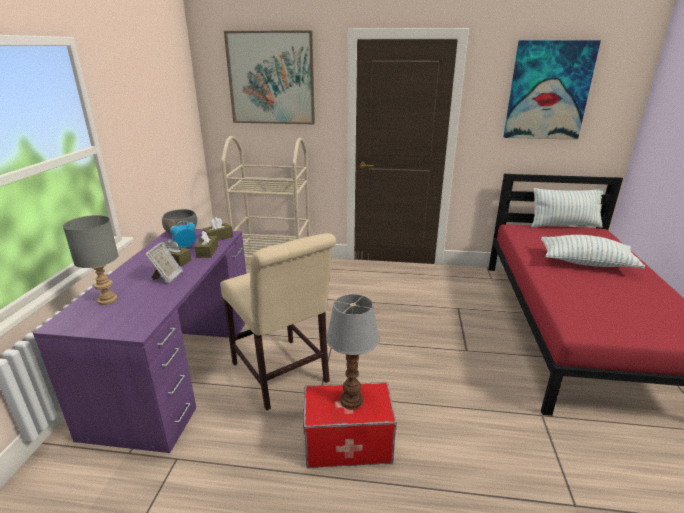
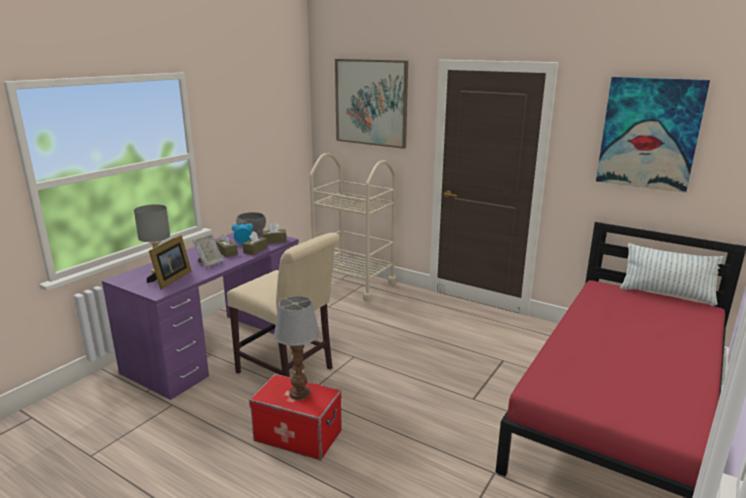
camera: 25 degrees right, 5 degrees down
(135, 309) = (170, 279): none -> picture frame
(282, 375) = (288, 372): beige chair -> beige chair turned 45 degrees counterclockwise
(586, 263) = (637, 335): pillow -> none

